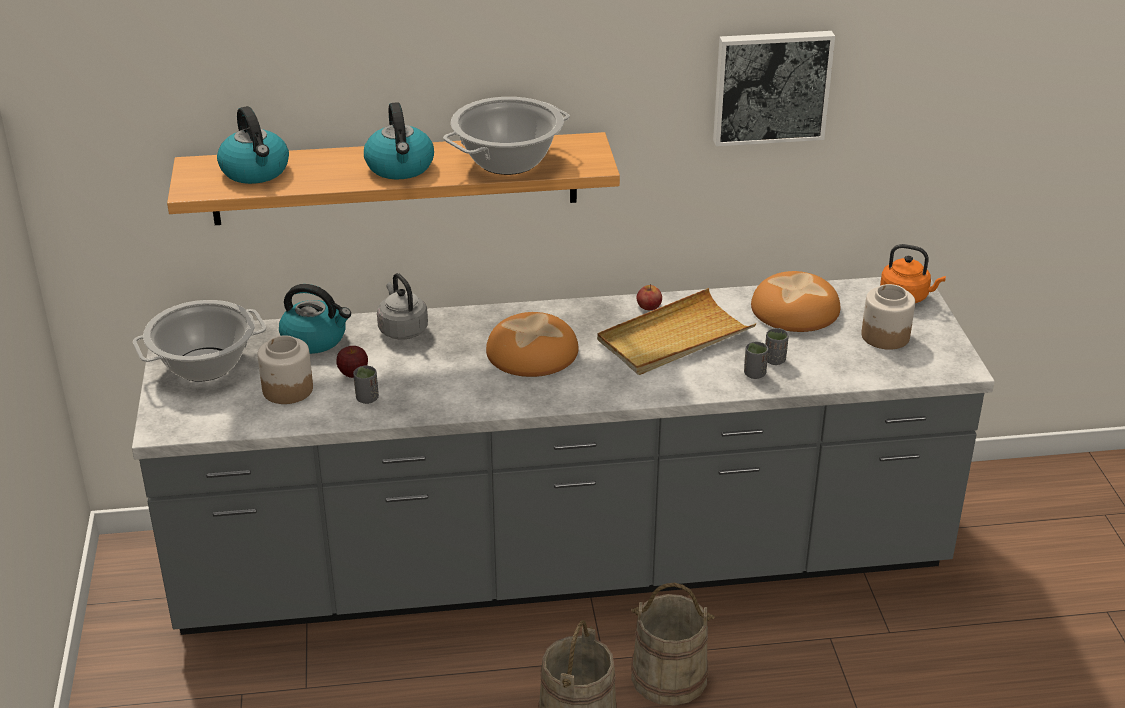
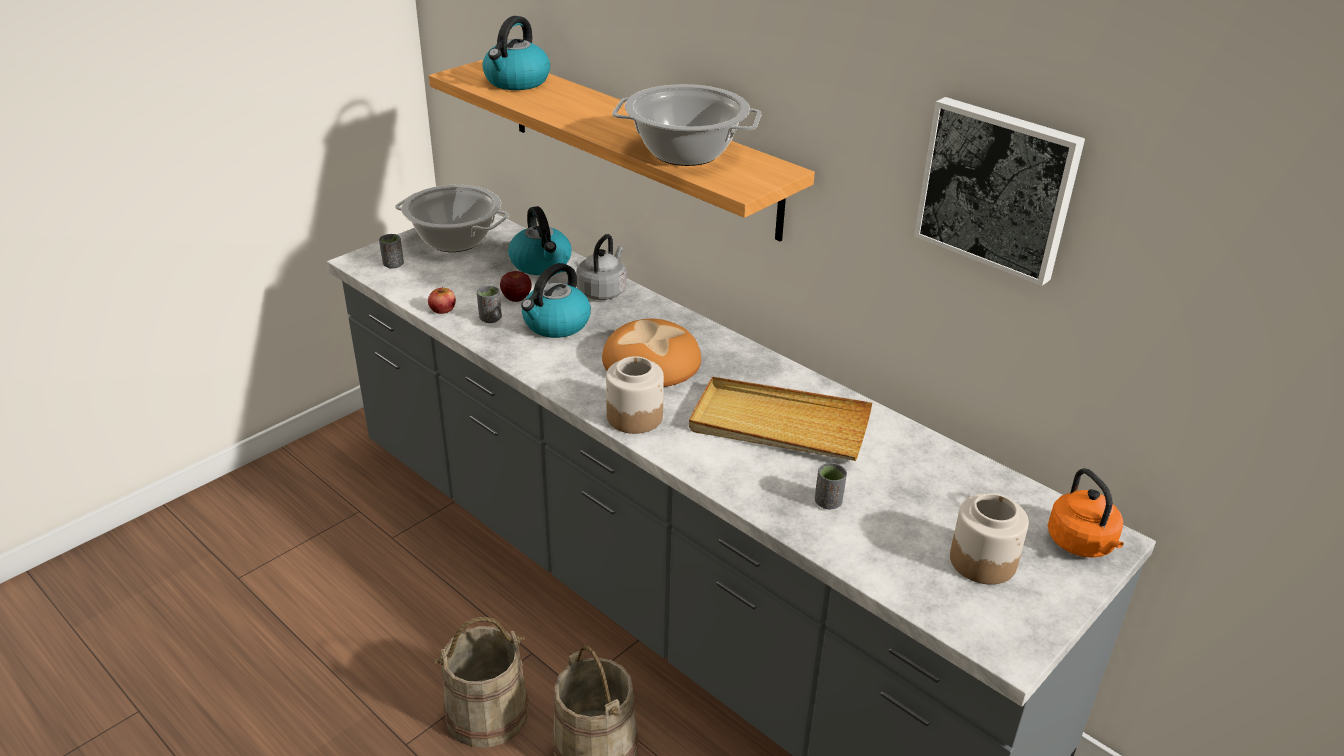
camera: 50 degrees right, 0 degrees up
(287, 389) = (462, 282): jar -> jar (634, 416)
(400, 167) = (604, 121): kettle -> kettle (556, 324)
(649, 305) = (810, 388): apple -> apple (442, 309)
(754, 374) = (786, 500): grey cup -> grey cup (393, 265)
(795, 309) = (937, 477): bread -> none

